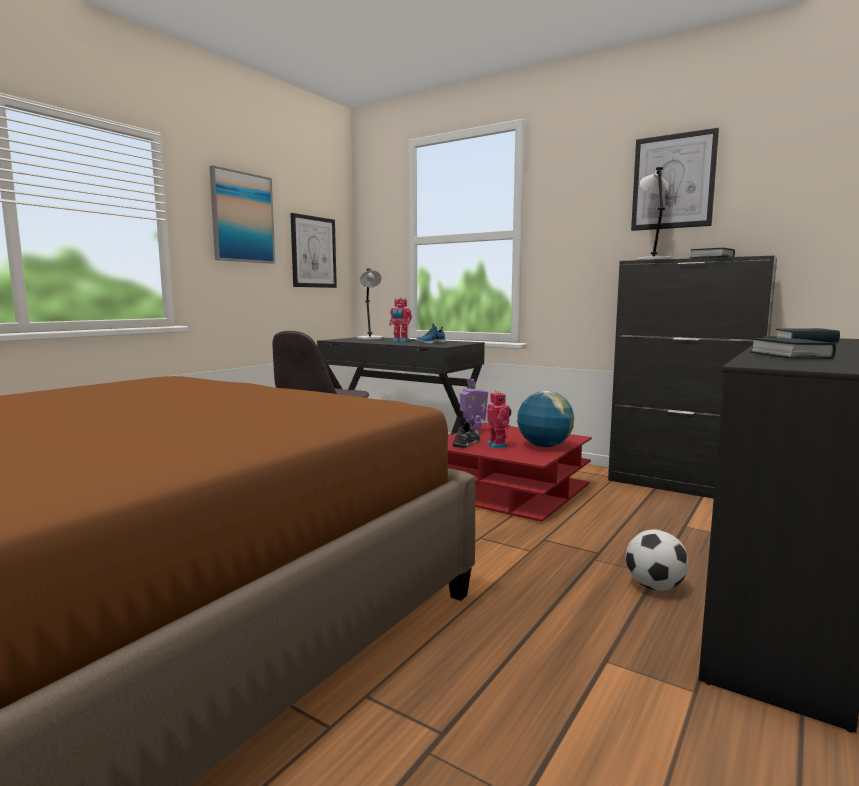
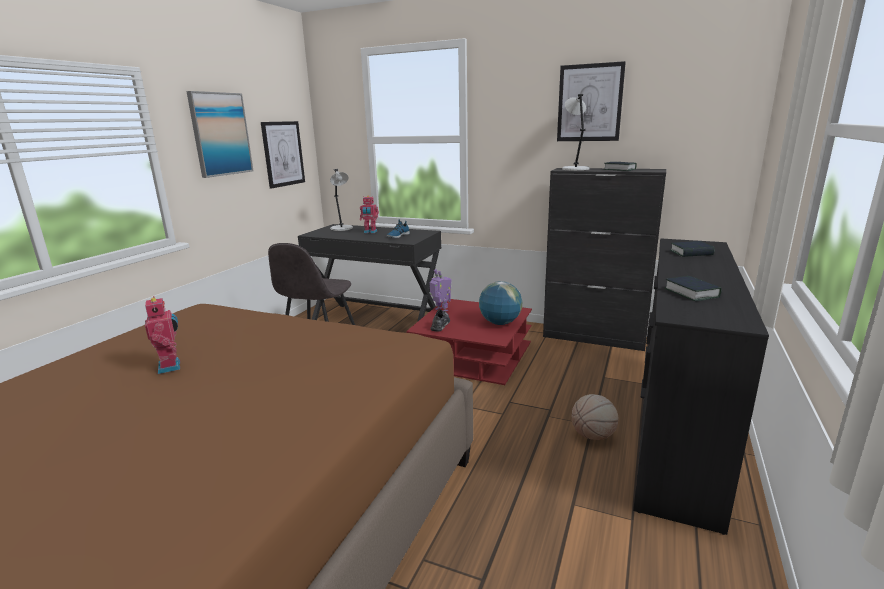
camera: 10 degrees left, 10 degrees up
(498, 445) = (465, 325): toy robot -> toy robot (171, 366)
(654, 587) = (593, 436): football -> basketball

